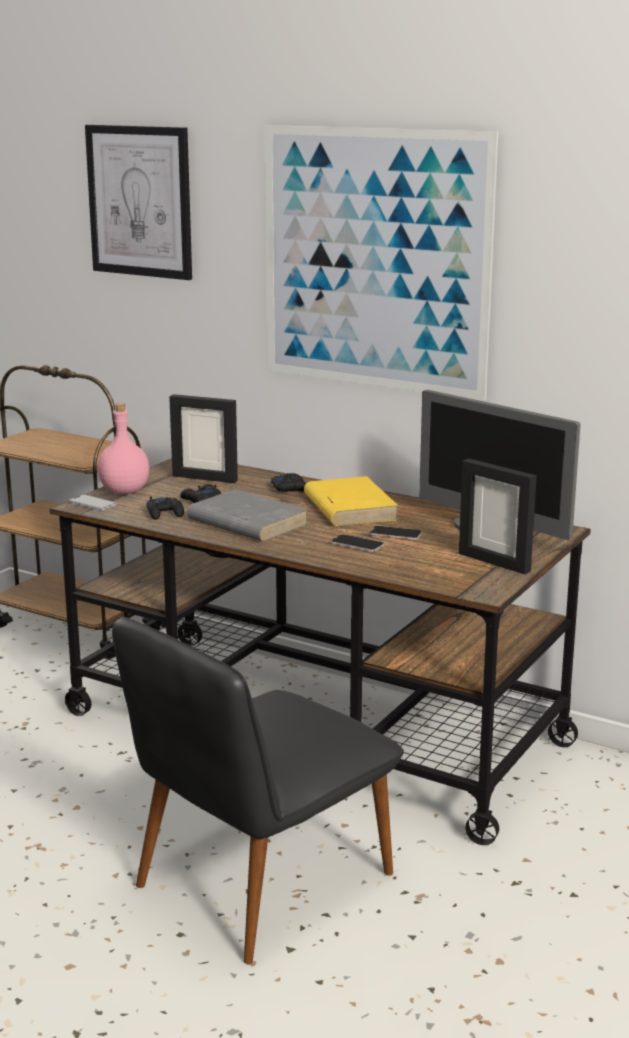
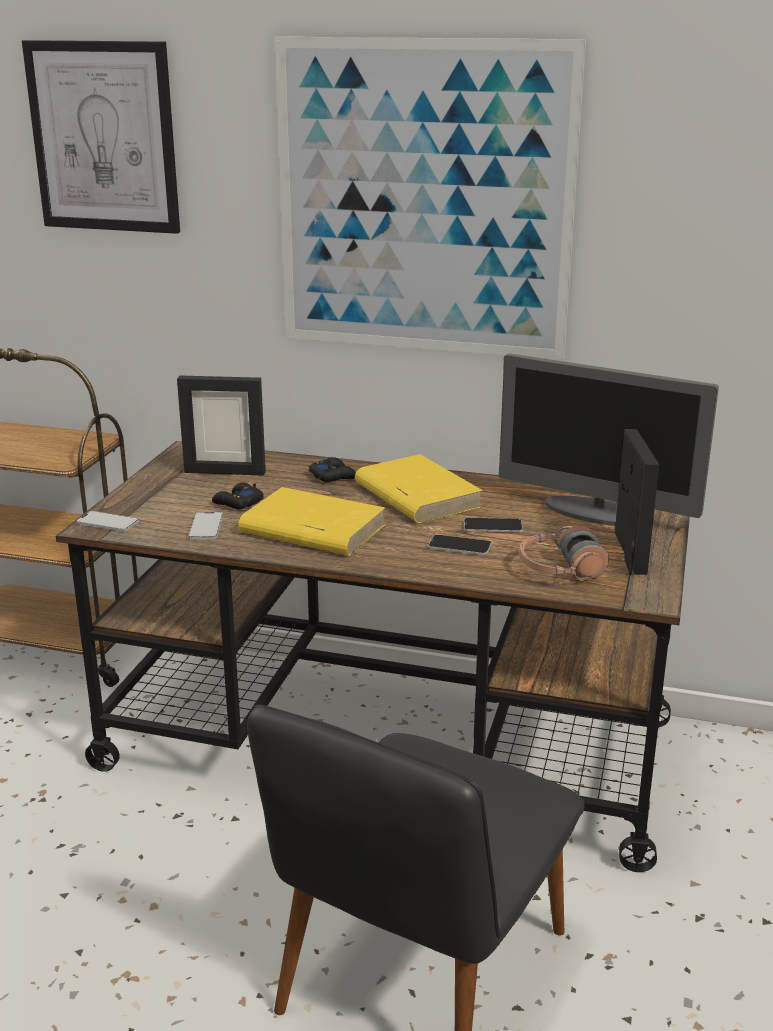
camera: 15 degrees left, 5 degrees up
(124, 491) = (137, 500): pink bottle -> none
(165, 513) = (206, 527): black game controller -> phone
(246, 522) = (311, 529): grey book -> yellow book
(427, 567) = (561, 569): none -> headphones
(495, 562) = (628, 553): picture frame -> picture frame turned 120 degrees counterclockwise

